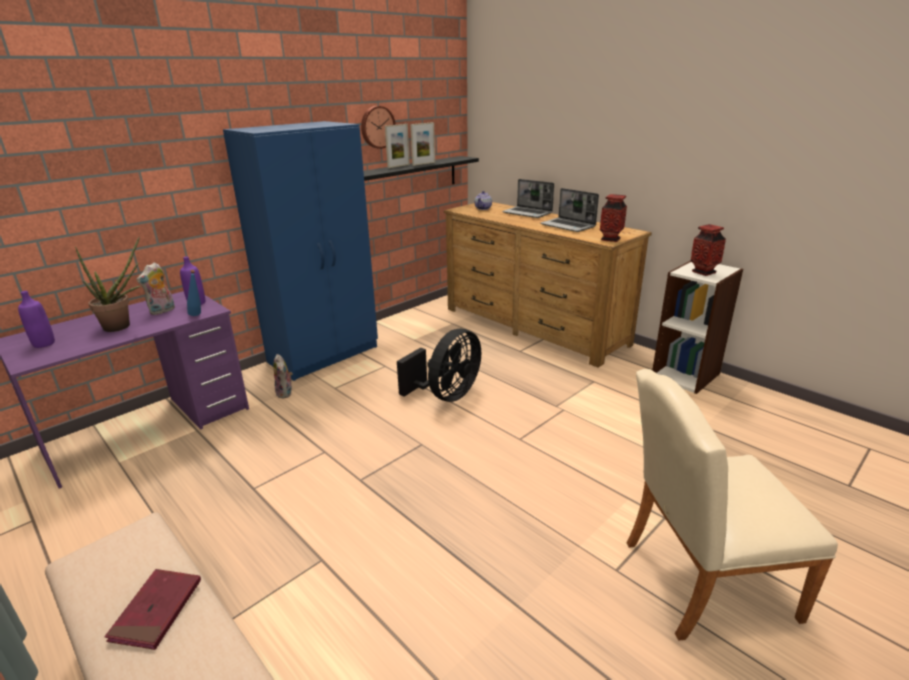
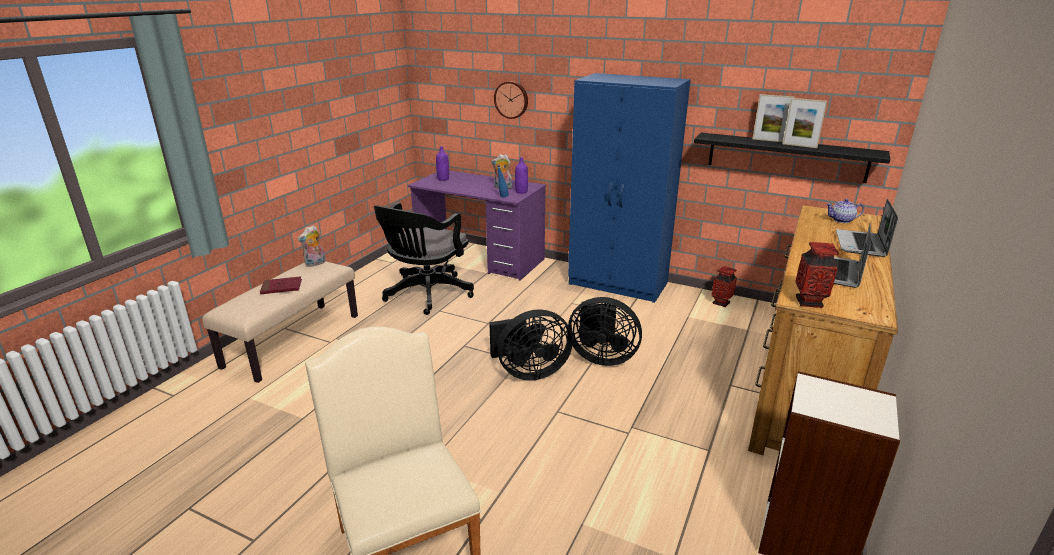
camera: 70 degrees right, 0 degrees up
(123, 326) = (475, 186): potted plant -> none
(195, 495) = (426, 295): none -> black office chair
(285, 393) = (549, 287): plush toy -> plush toy (315, 264)
(377, 127) = (756, 94): wall clock -> wall clock (511, 99)
(446, 442) = (529, 372): none -> black fan
(703, 272) = (830, 401): vase -> vase (721, 303)

